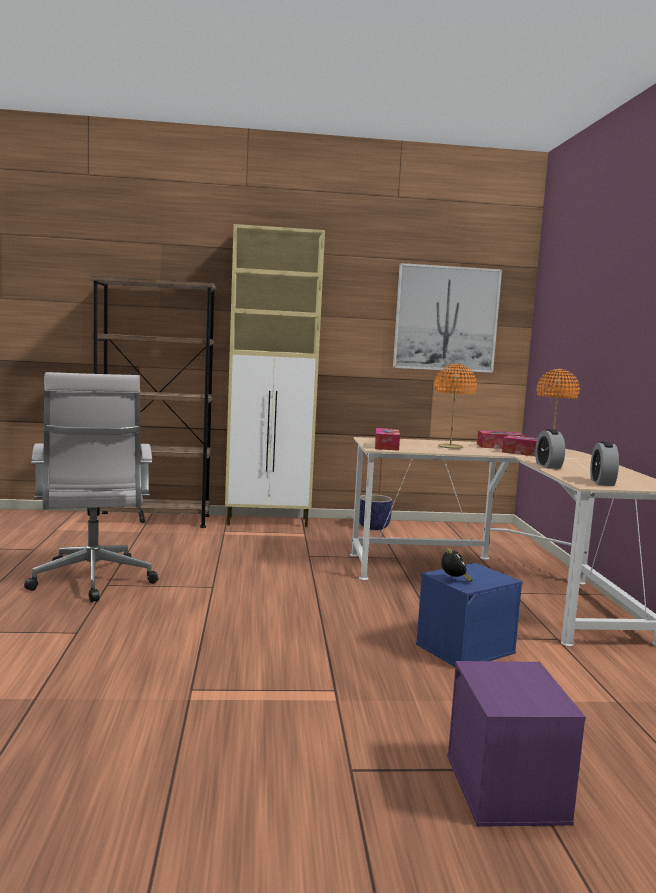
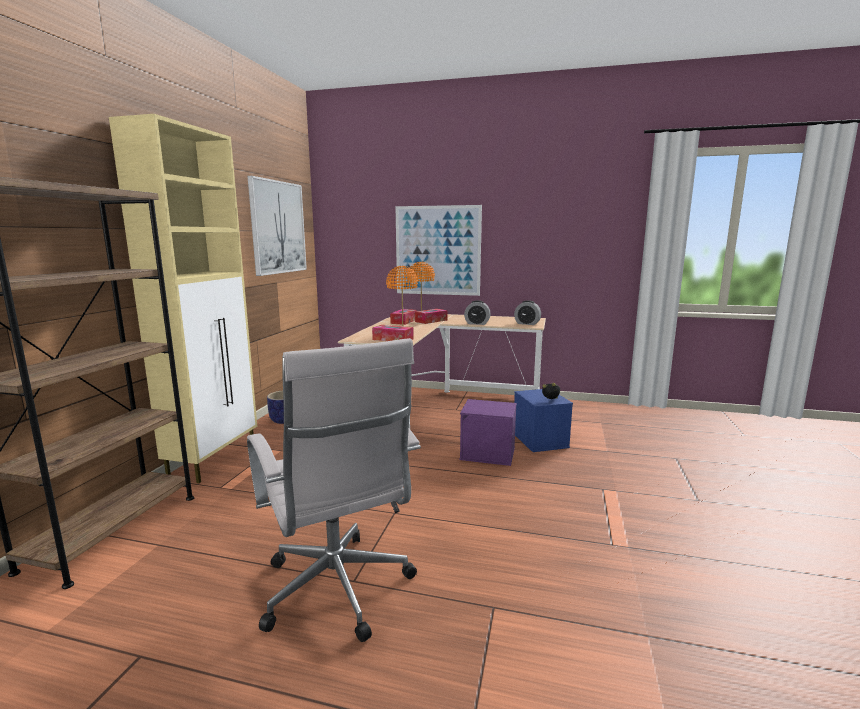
camera: 70 degrees left, 5 degrees up
(93, 582) = (338, 592): white office chair -> white office chair turned 60 degrees clockwise
(507, 789) = (696, 465): purple storage box -> purple storage box (488, 453)
(605, 356) = (437, 250): none -> picture

